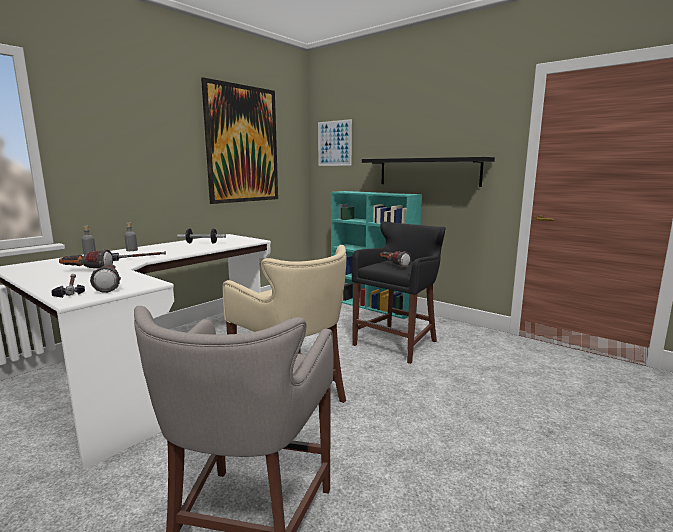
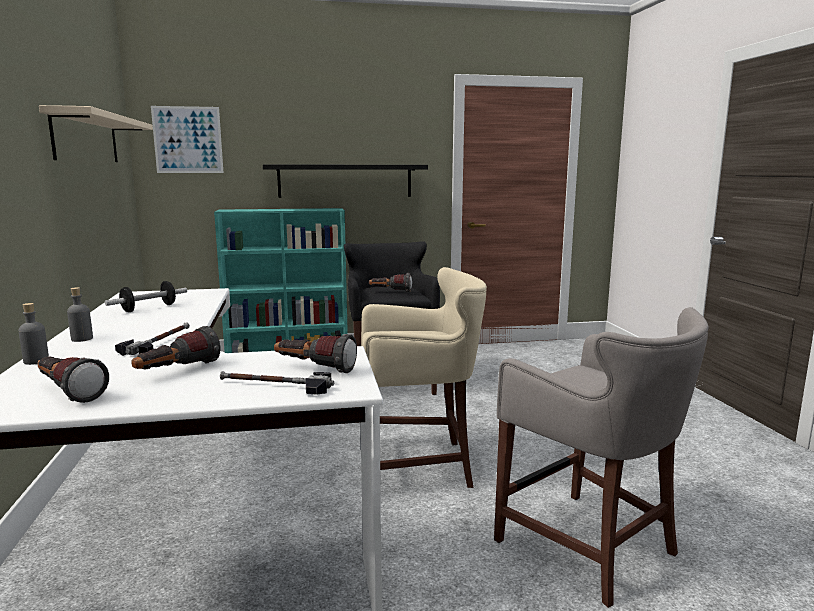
camera: 50 degrees left, 0 degrees up
(43, 268) = (68, 393): none -> flashlight
(242, 144) = (86, 139): picture -> beige shelf

